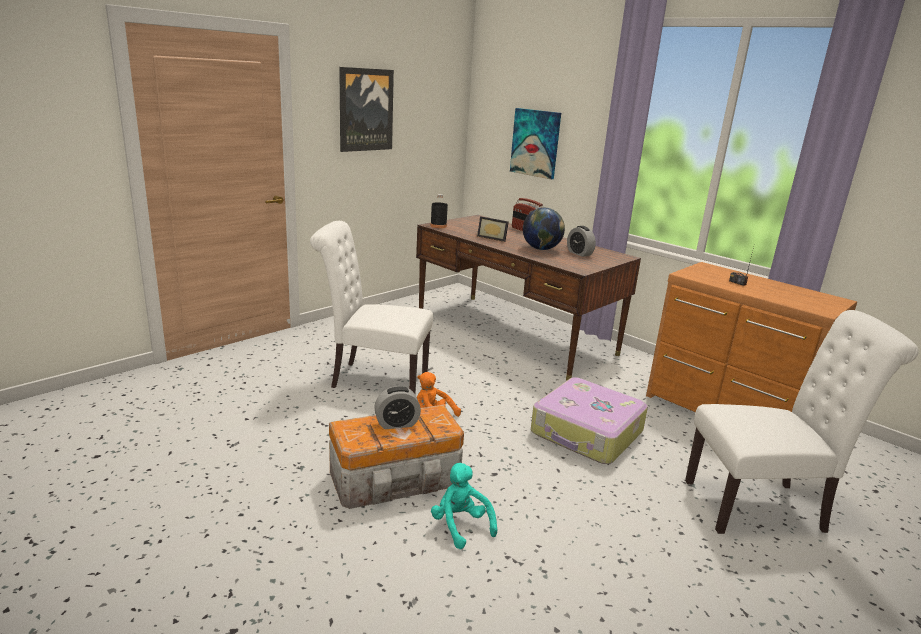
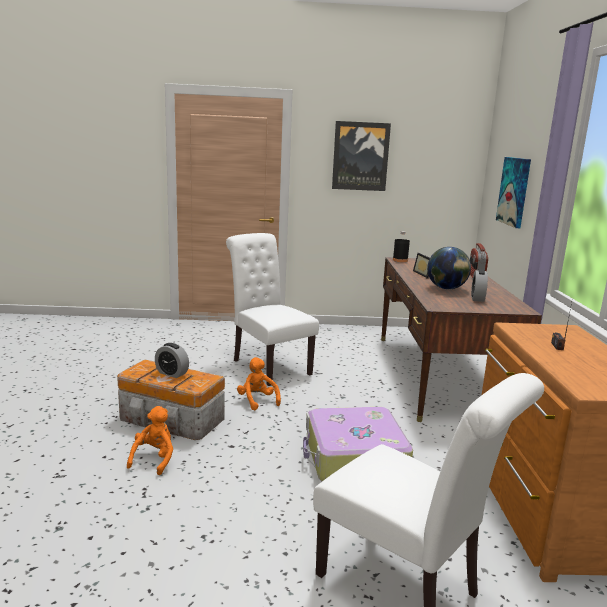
camera: 45 degrees right, 5 degrees down
(460, 525) = (154, 459): turquoise plush toy -> orange plush toy

